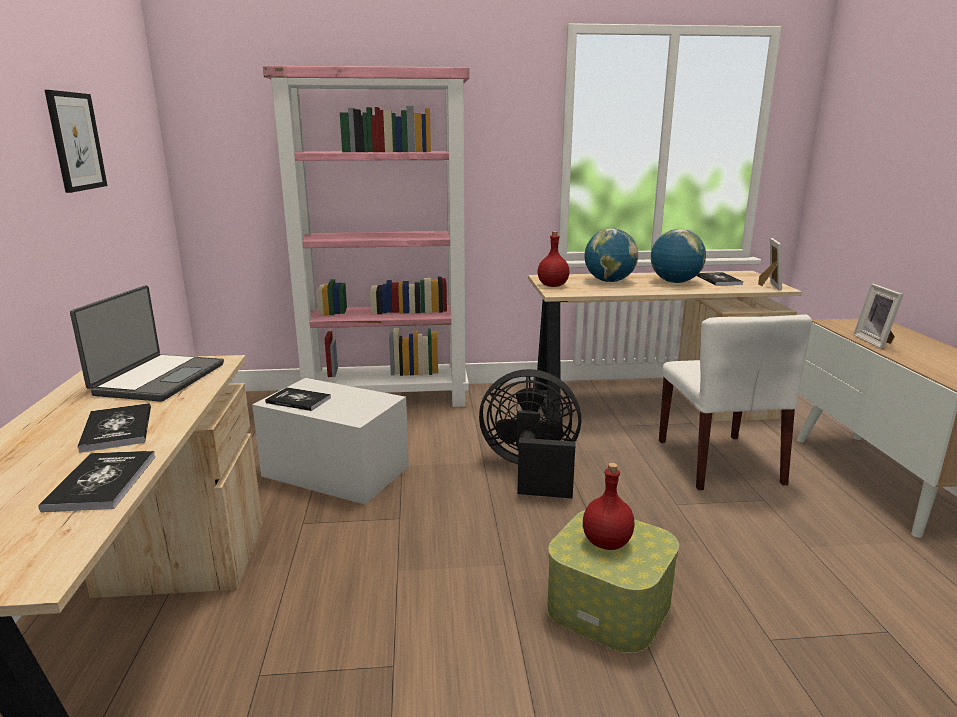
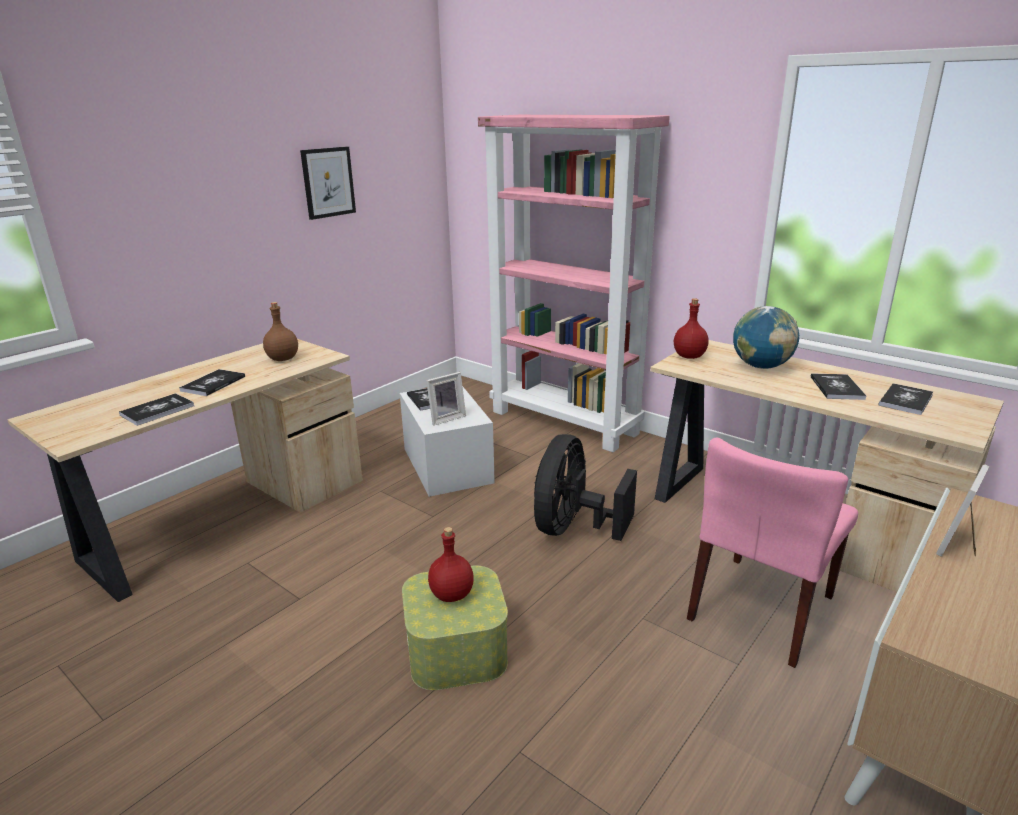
camera: 45 degrees right, 5 degrees up
(158, 379) = (283, 358): laptop -> brown bottle
(531, 470) = (573, 528): black fan -> black fan turned 120 degrees counterclockwise
(675, 282) = (836, 388): globe -> book
(719, 462) = (761, 608): white chair -> pink chair
(768, 286) = (954, 426): picture frame -> picture frame (446, 418)

